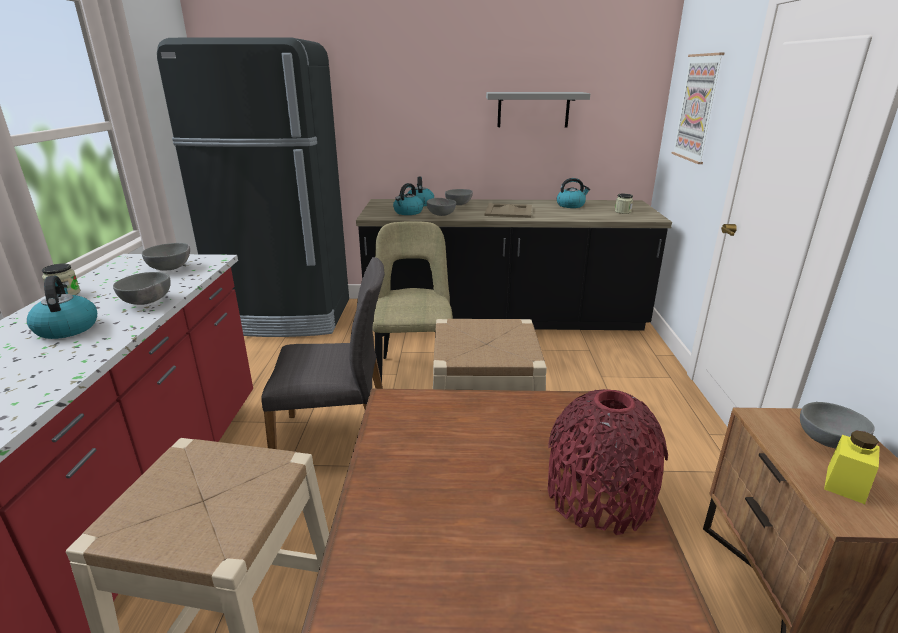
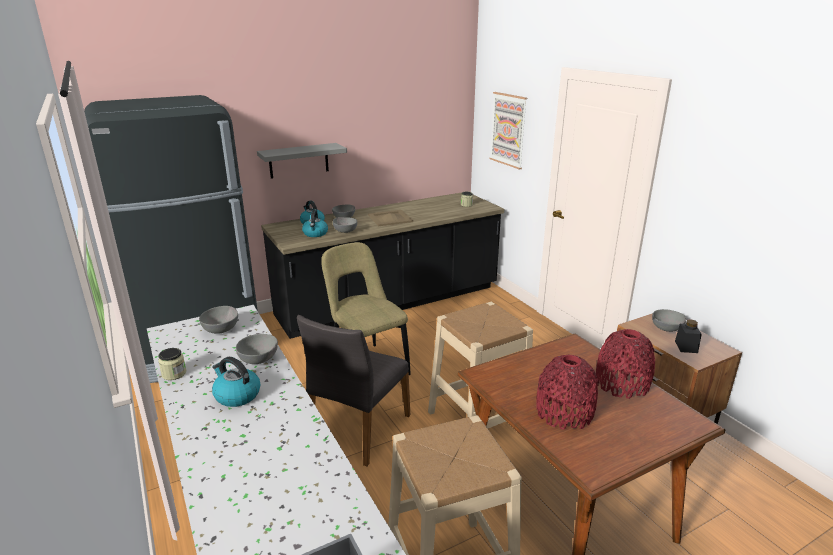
camera: 30 degrees left, 0 degrees up
(336, 440) = (357, 429): grey chair -> grey chair turned 150 degrees clockwise
(436, 503) = (564, 412): none -> red vase
(533, 109) = (385, 134): grey shelf -> grey shelf (299, 160)
(571, 205) = (426, 205): kettle -> none
(845, 484) = (686, 347): yellow jar -> black jar

